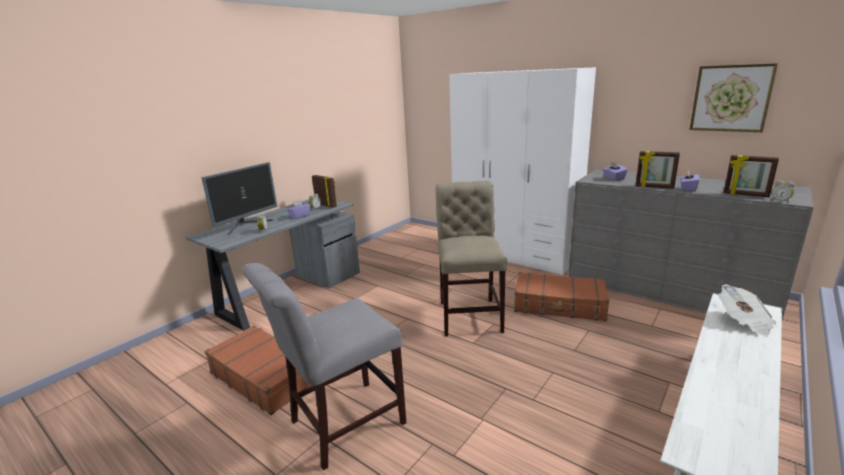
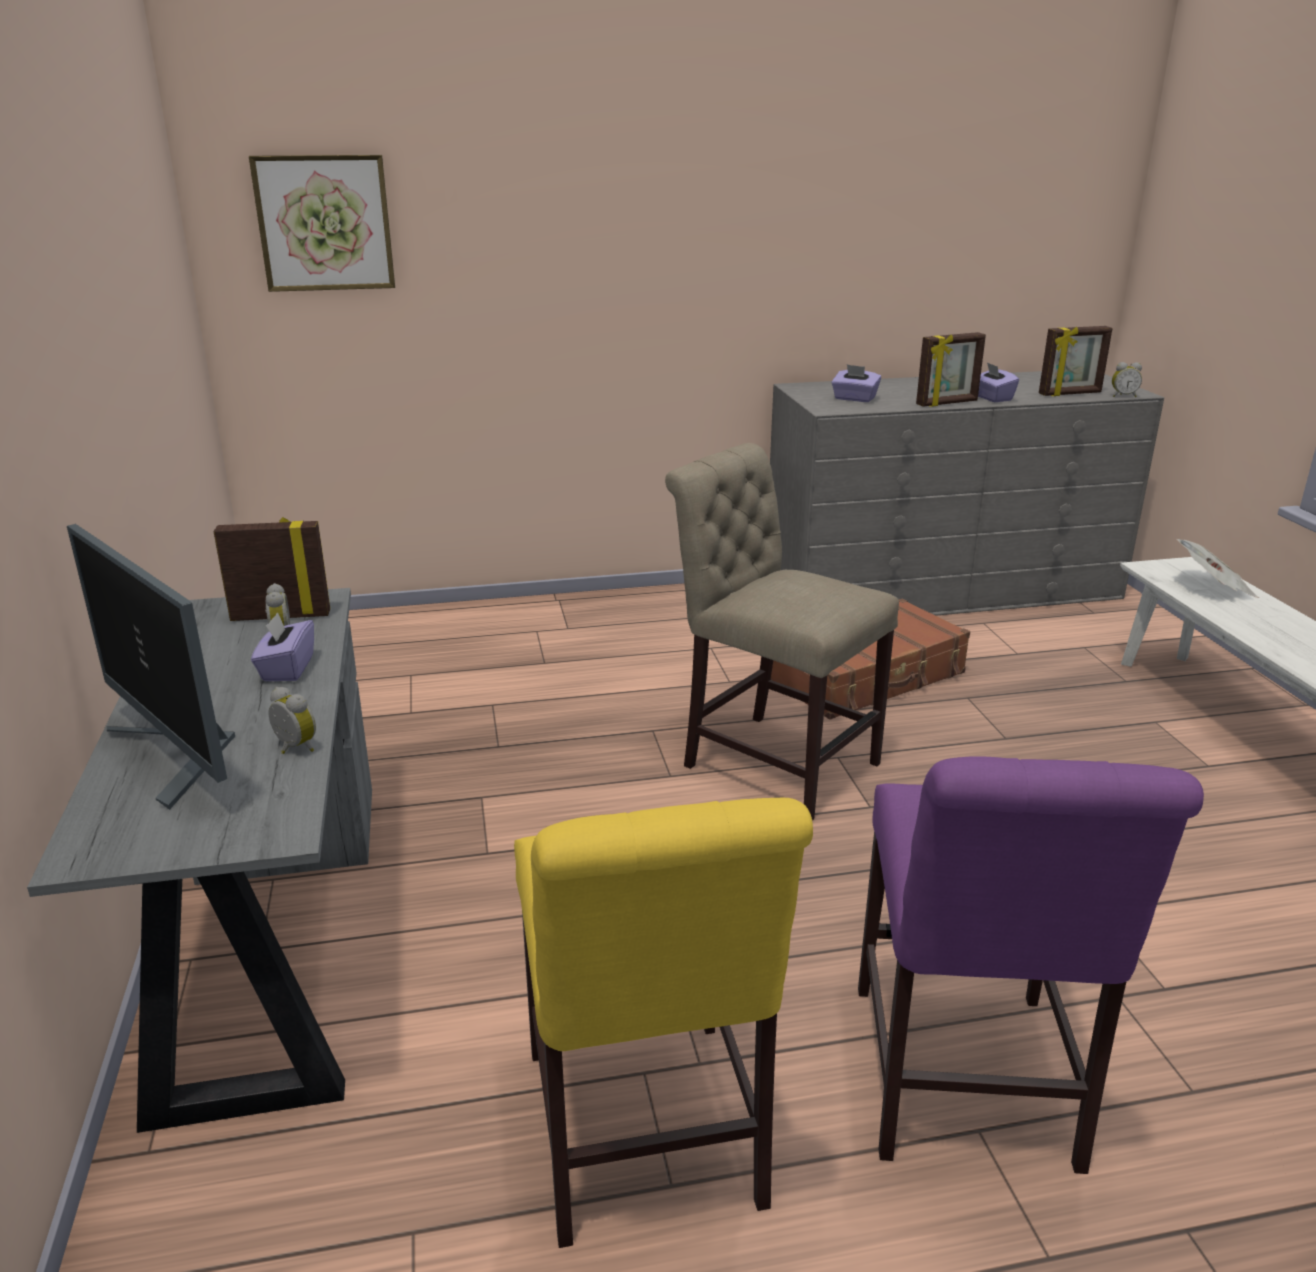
camera: 50 degrees left, 5 degrees up
(247, 225) = (178, 756): monitor -> monitor turned 150 degrees clockwise
(264, 376) = (644, 1140): brown suitcase -> yellow chair
(341, 424) = (963, 1086): grey chair -> purple chair
(514, 254) = (632, 613): white wardrobe -> none
(730, 98) = (989, 228): picture -> picture (324, 223)

